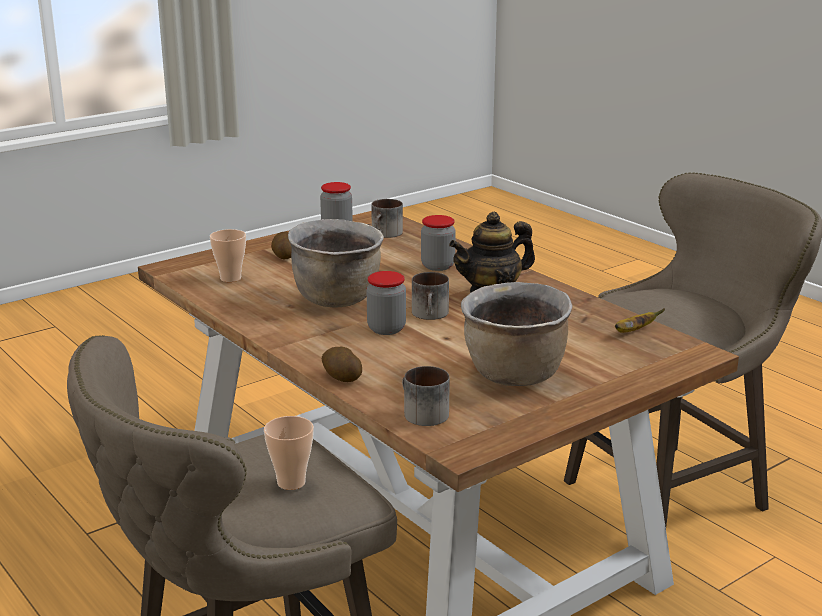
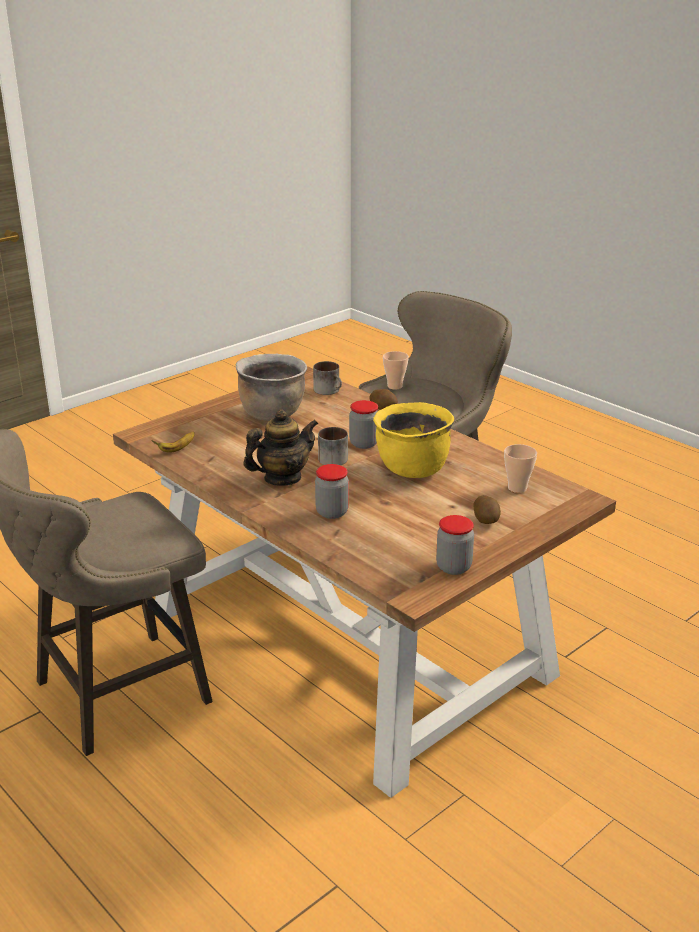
camera: 175 degrees right, 5 degrees up
(337, 299) = (412, 469): brown cooking pot -> yellow cooking pot
(386, 234) = (394, 561): mug -> none

